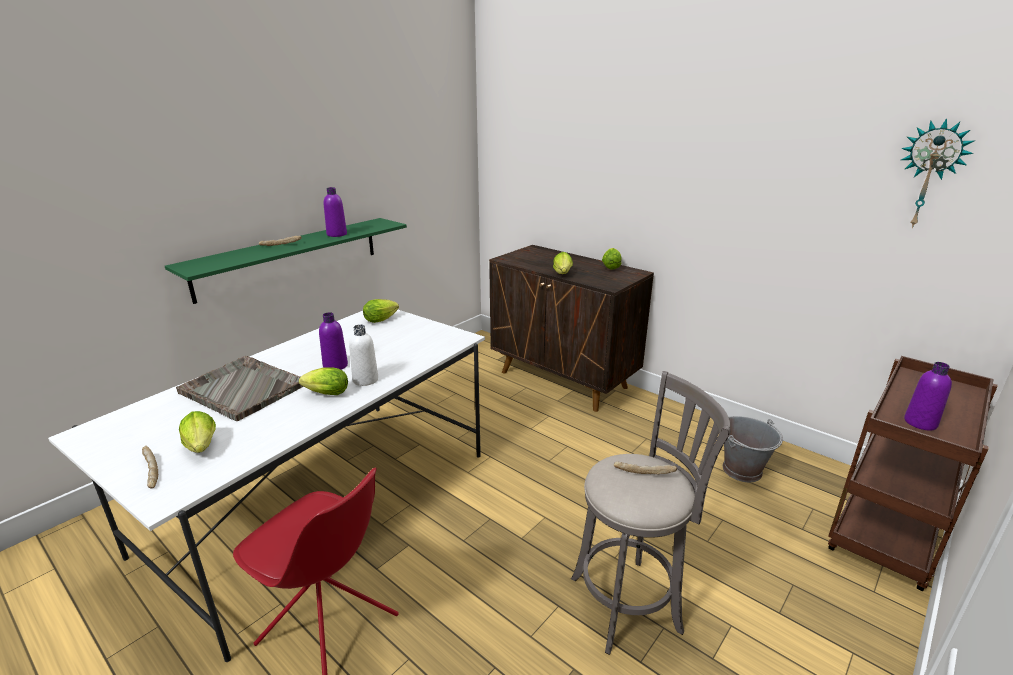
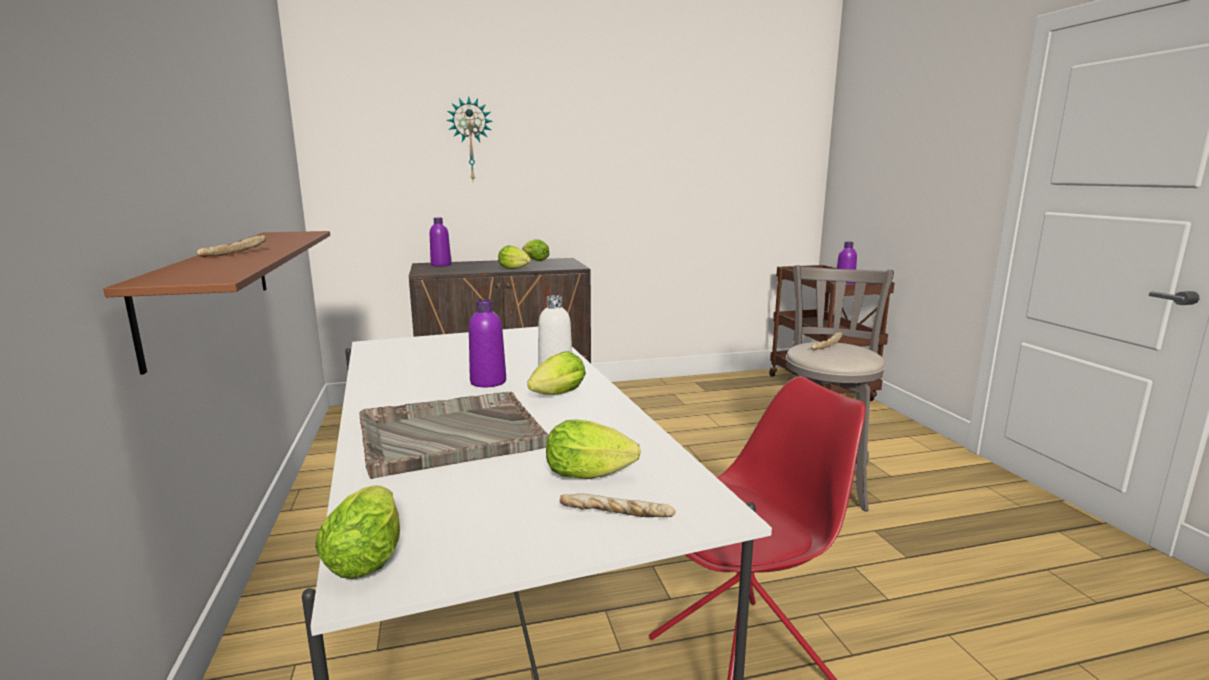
camera: 55 degrees left, 10 degrees down
(290, 257) = (213, 286): green shelf -> brown shelf
(337, 234) = (277, 242): purple bottle -> purple bottle (441, 265)
(382, 319) = (407, 347): lettuce -> lettuce (369, 555)
(742, 470) = (721, 396): grey bucket -> none
(929, 174) = (760, 138): wall clock -> wall clock (470, 140)

